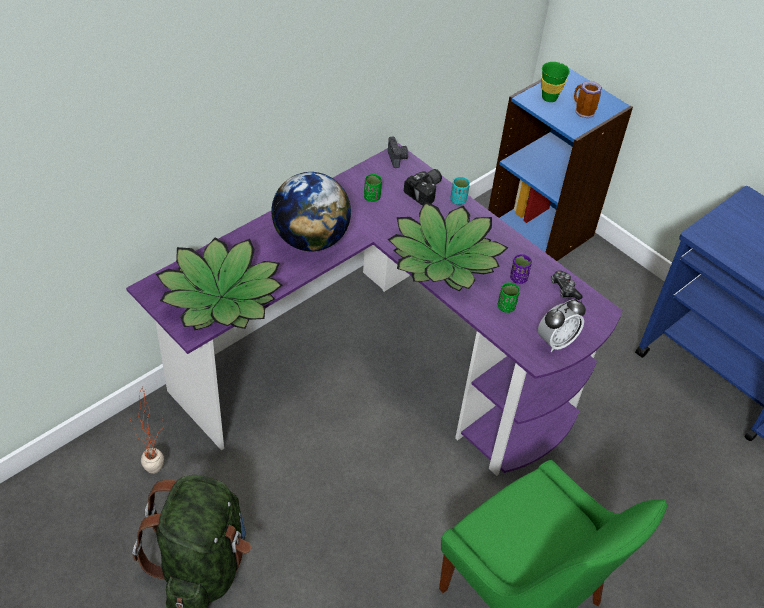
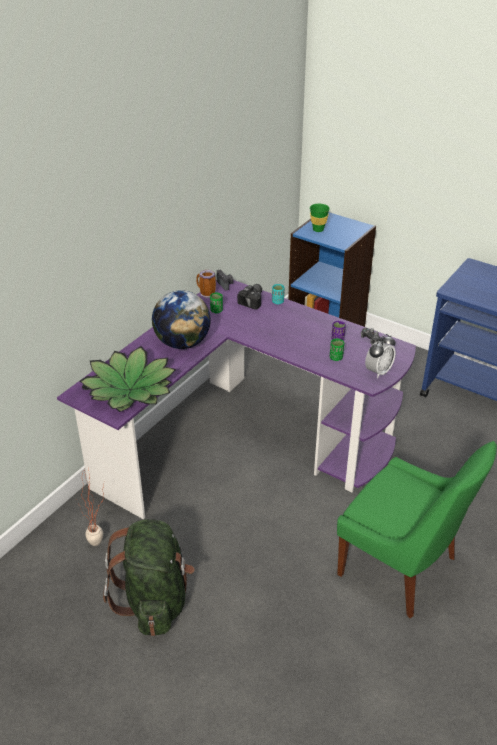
camera: 10 degrees left, 10 degrees down
(444, 258) = (282, 337): potted plant -> none
(582, 112) = (343, 234): mug -> mug (206, 294)

